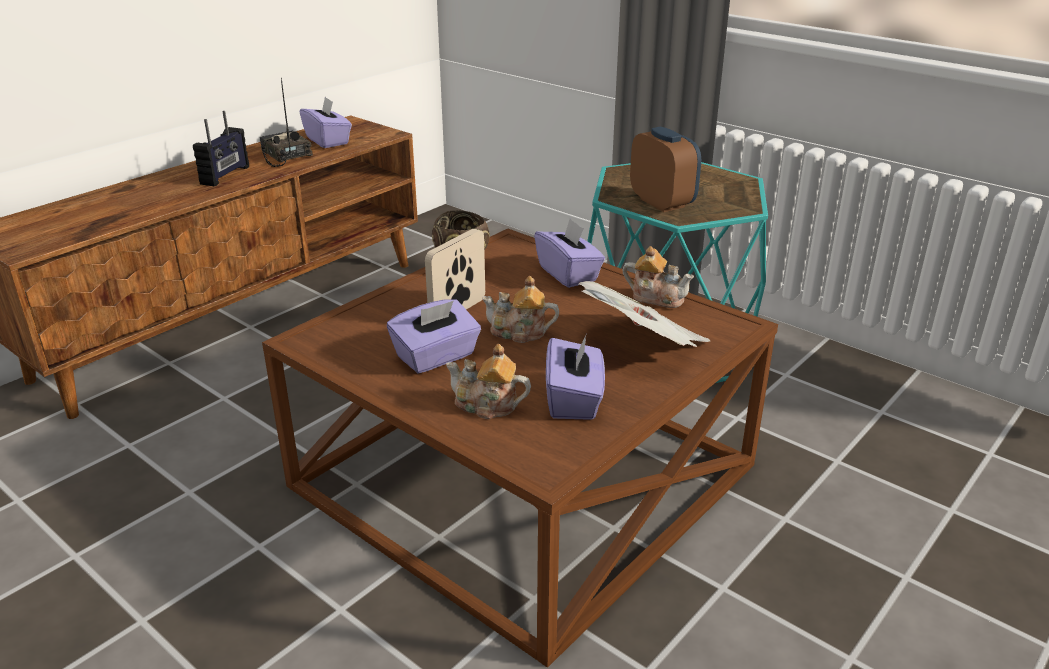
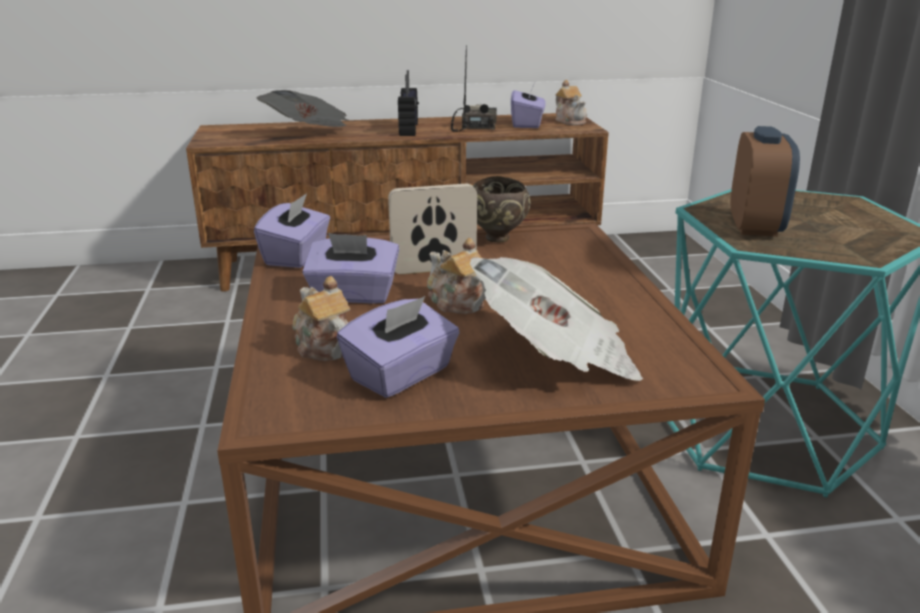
camera: 40 degrees right, 5 degrees down
(129, 209) = (309, 135): none -> newspaper
(226, 175) = (409, 130): radio -> radio turned 60 degrees counterclockwise
(568, 274) = (588, 273): purple tissue box -> purple tissue box (297, 256)
(656, 297) = (648, 321): teapot -> teapot (570, 121)

